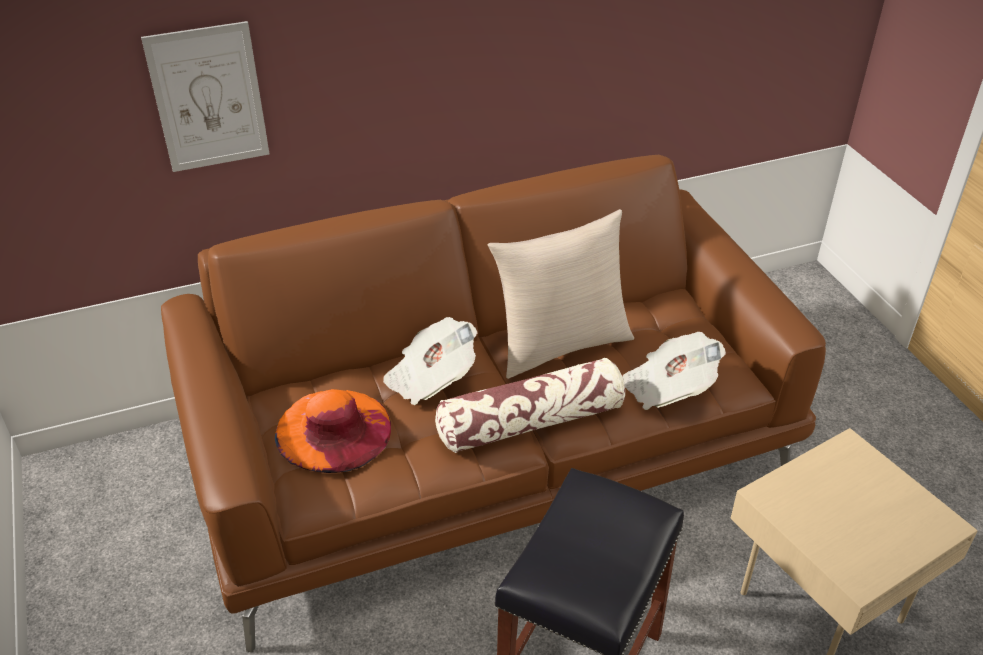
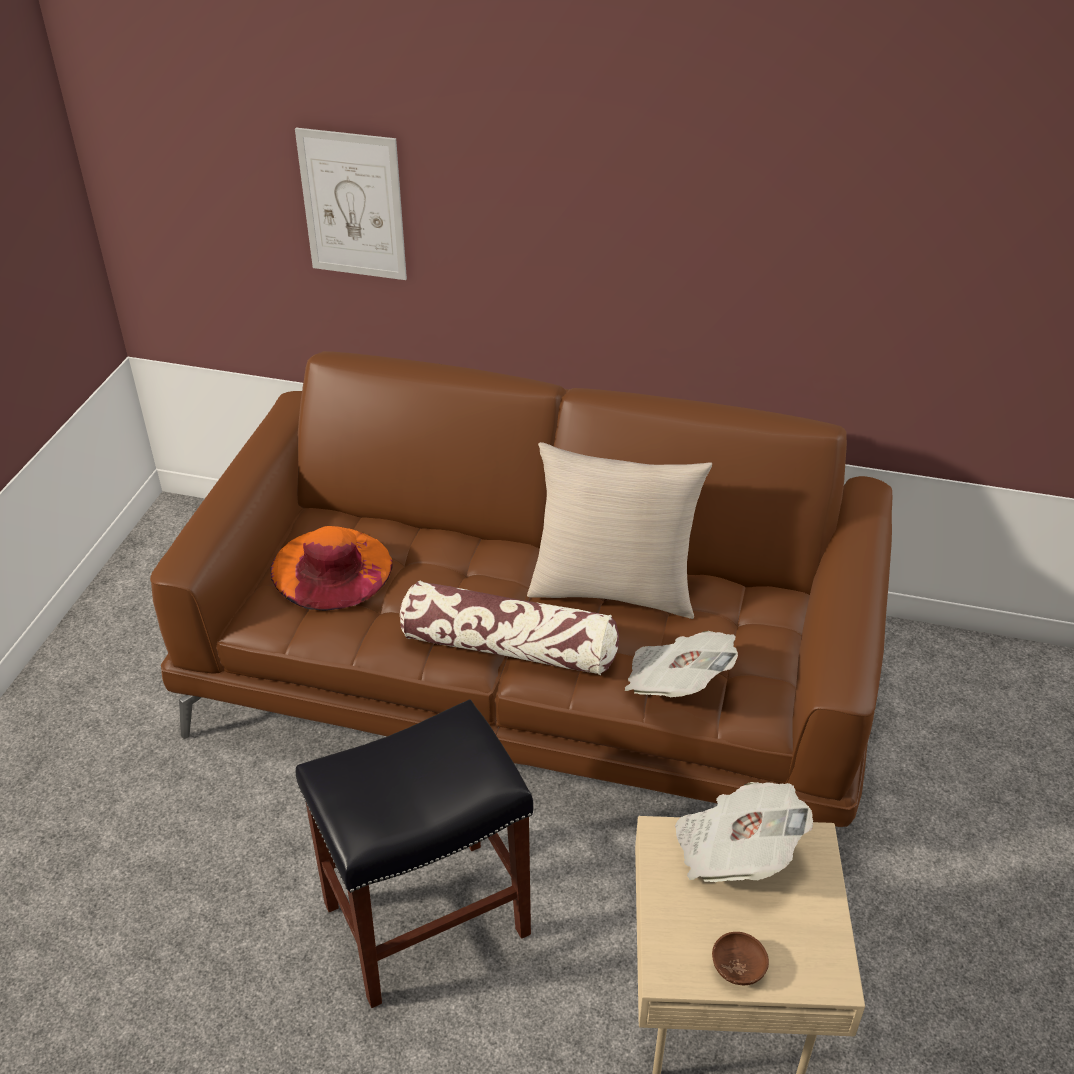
camera: 35 degrees right, 0 degrees up
(430, 378) = (457, 563): newspaper -> newspaper (735, 851)
(893, 551) = (738, 967): none -> brown bowl

